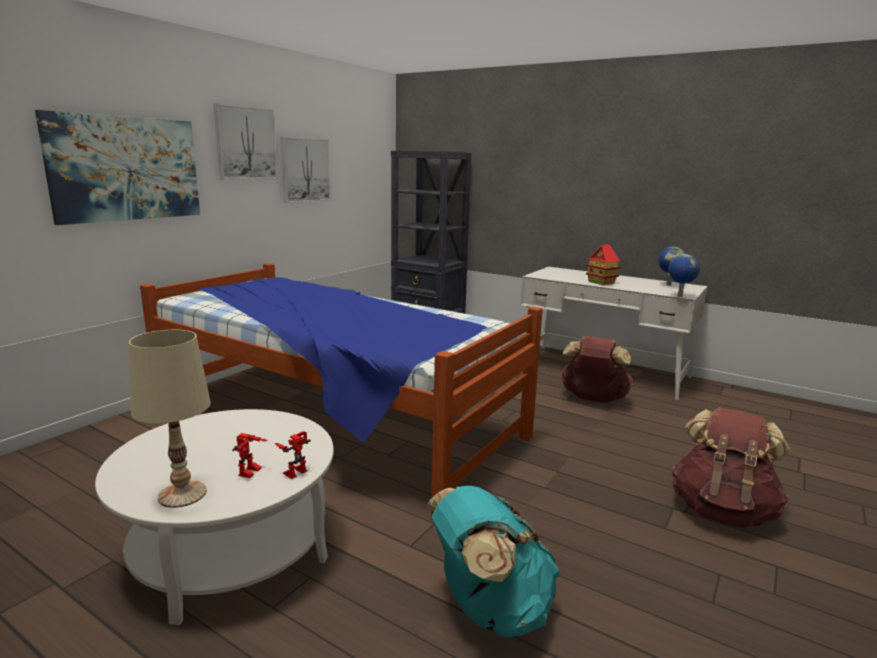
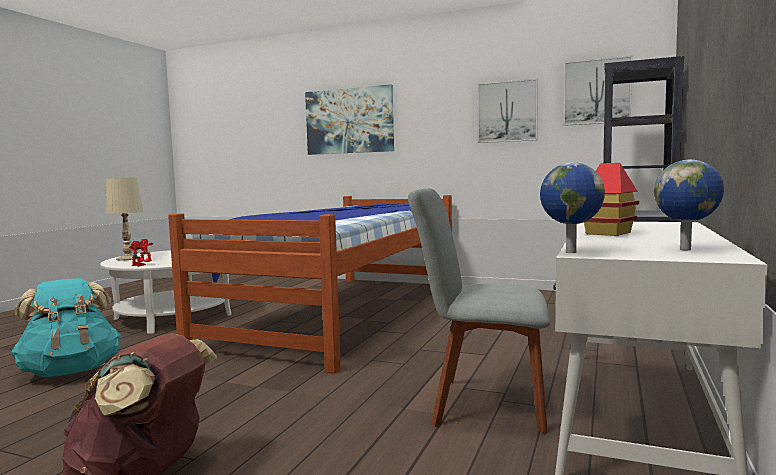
camera: 80 degrees right, 10 degrees down
(246, 143) = (441, 94): picture -> picture (597, 91)
(593, 399) = (482, 404): brown backpack -> grey chair

